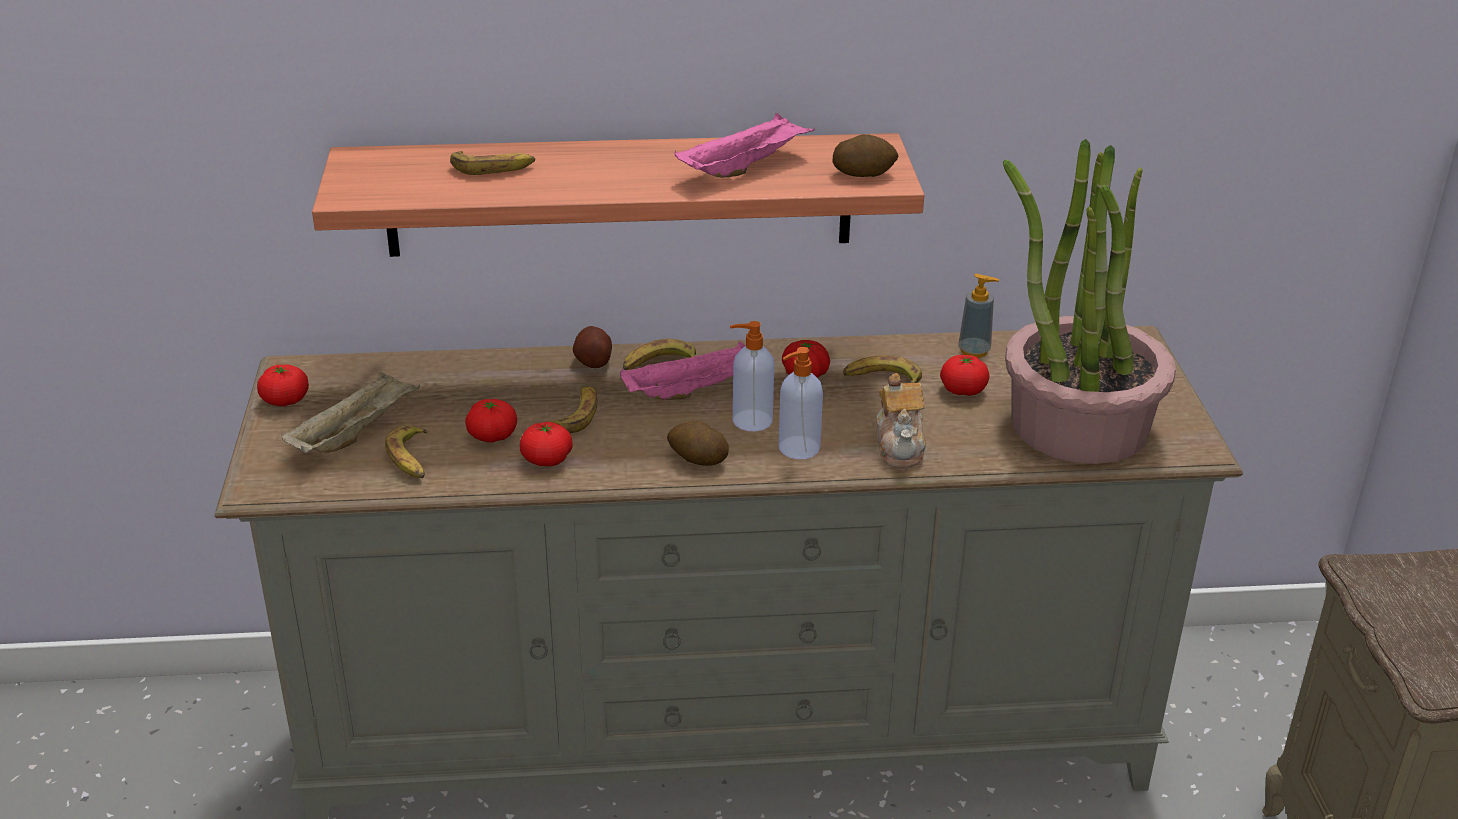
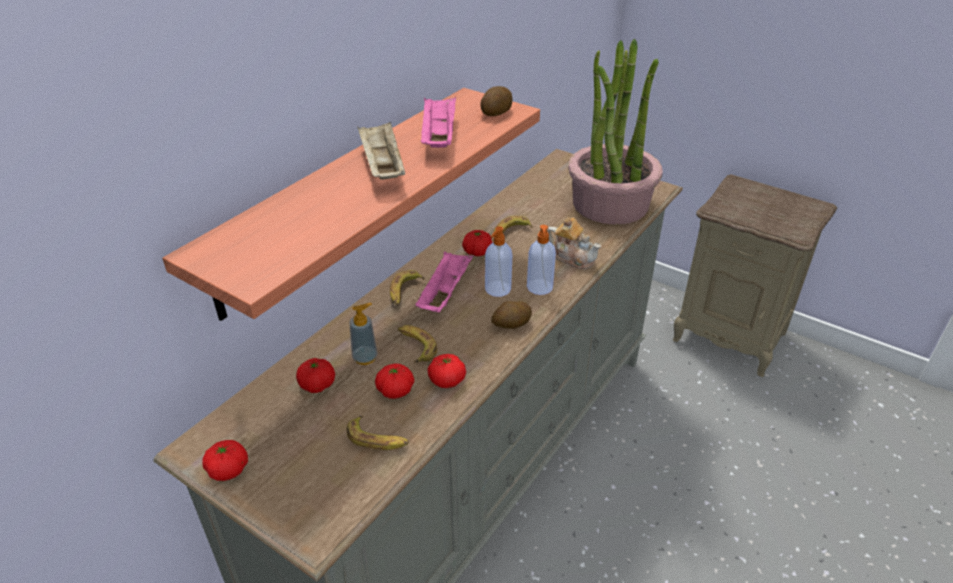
camera: 50 degrees left, 5 degrees up
(354, 433) = (314, 452): beige tray -> beige tray (382, 166)
(493, 167) = (308, 209): banana -> none
(593, 361) = (369, 313): potato -> none
(963, 390) = (547, 217): tomato -> tomato (317, 385)
(974, 351) = (519, 197): soap dispenser -> soap dispenser (365, 357)

